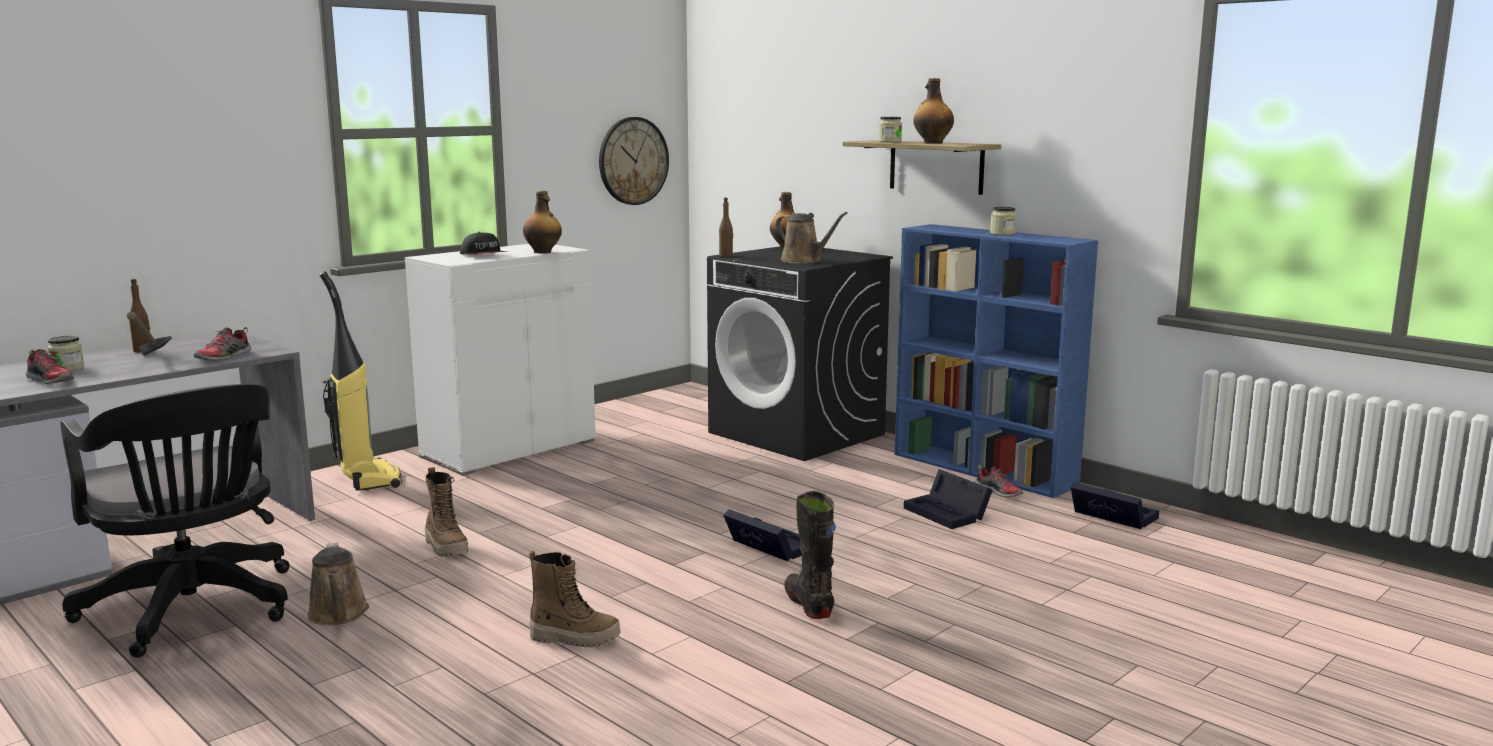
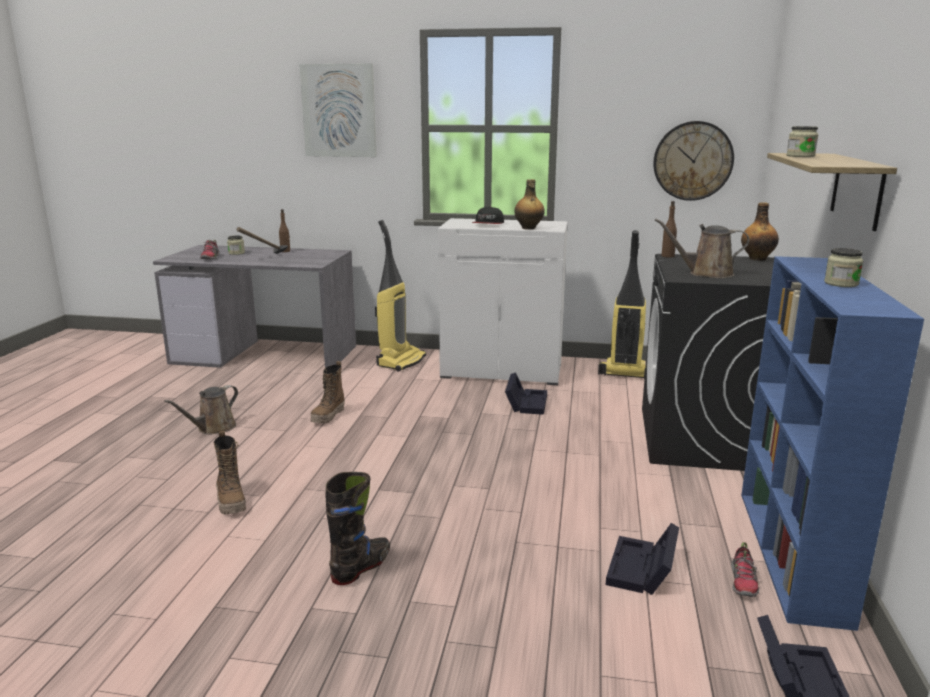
camera: 55 degrees right, 5 degrees up
(194, 611) = (193, 398): black office chair -> none
(199, 111) = (339, 111): none -> picture
(224, 357) = (289, 263): shoe -> none
(625, 414) = (624, 374): none -> vacuum cleaner
(767, 546) = (453, 511): black storage box -> black storage box (526, 402)
(804, 261) = (706, 274): brown watering can -> brown watering can turned 90 degrees clockwise
(932, 143) = (824, 160): bottle -> none

